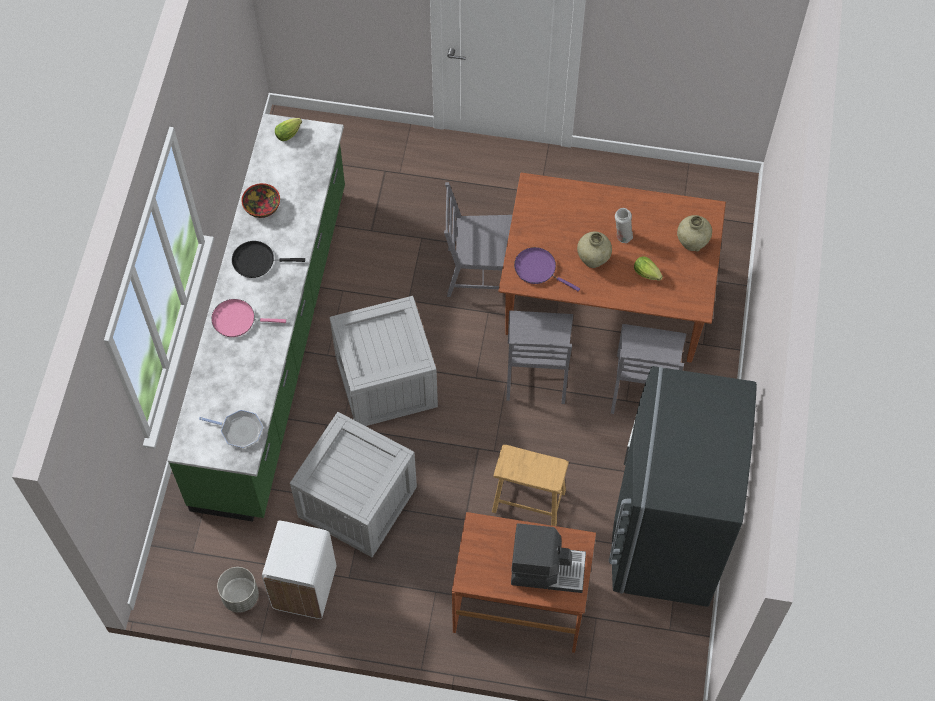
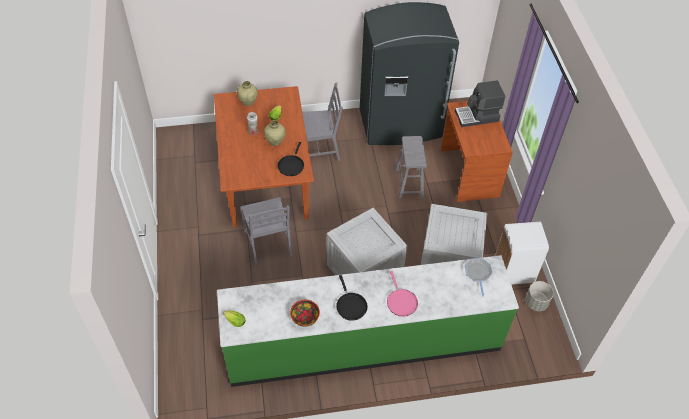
camera: 110 degrees left, 10 degrees down
(528, 501) = (409, 183): brown stool -> grey stool
(537, 372) = (328, 198): grey chair -> none
(538, 269) = (291, 165): purple frying pan -> black frying pan
(547, 568) = (477, 116): coffee machine -> coffee machine turned 90 degrees counterclockwise

